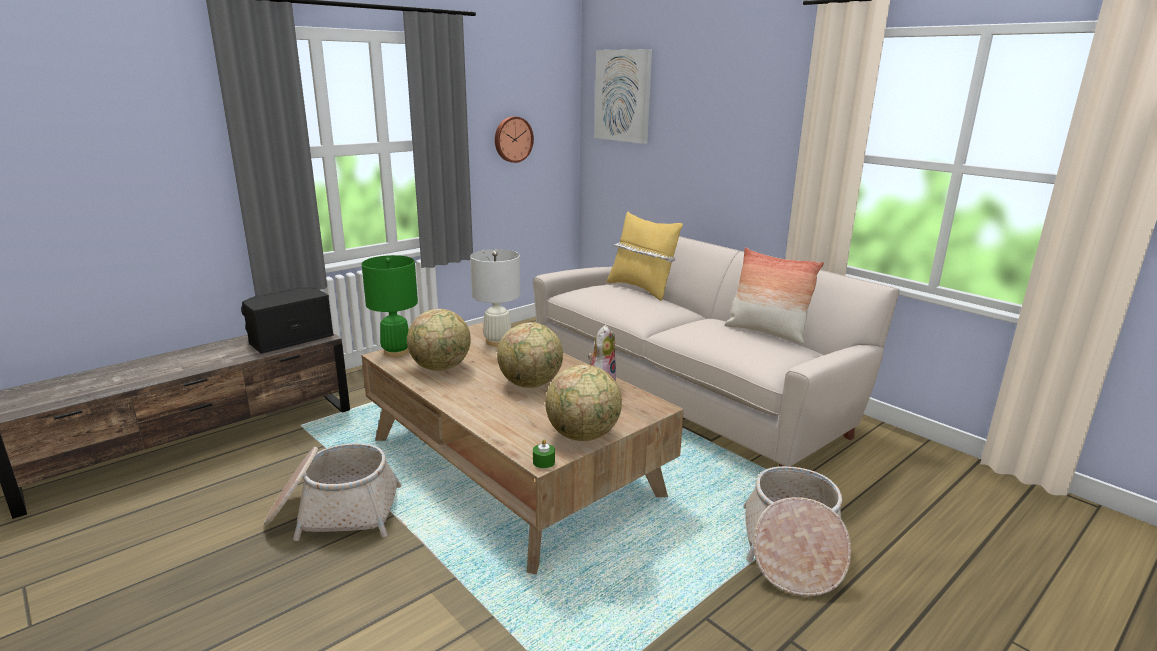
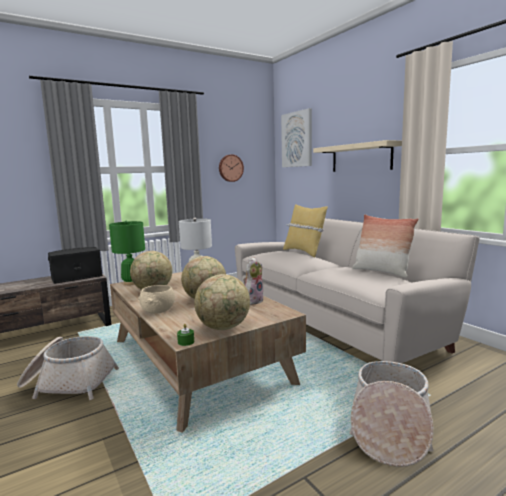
camera: 10 degrees right, 10 degrees down
(472, 408) = (158, 311): none -> beige bowl
(732, 145) = (361, 157): none -> beige shelf

